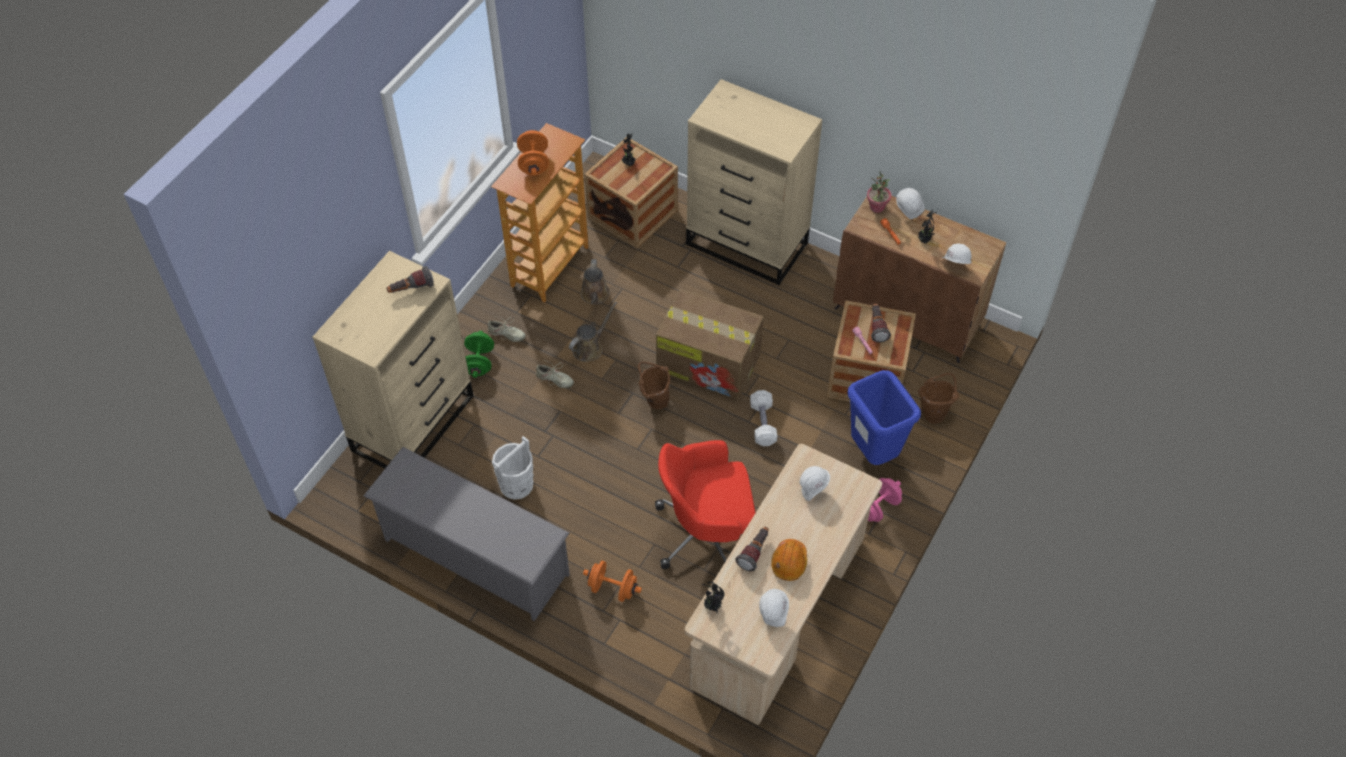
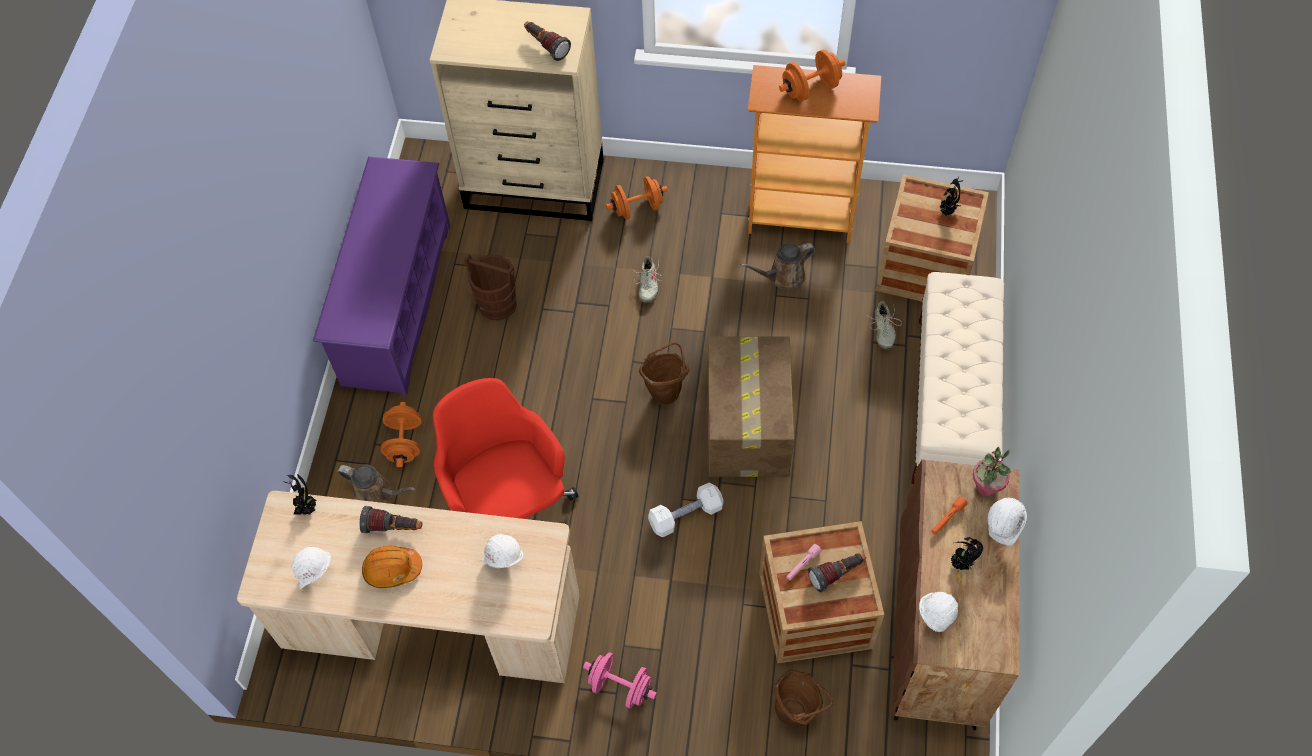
camera: 70 degrees right, 5 degrees up
(475, 557) = (397, 304): grey shoe rack -> purple shoe rack
(479, 362) = (637, 208): green dumbbell -> orange dumbbell
(506, 334) = (686, 216): beige shoe -> beige shoe (883, 330)
(516, 484) = (498, 304): white bucket -> brown bucket
(590, 347) = (708, 300): brown watering can -> brown watering can (377, 494)
(747, 244) = (950, 403): beige dresser -> beige bench
(873, 454) = (698, 657): blue trash can -> none

